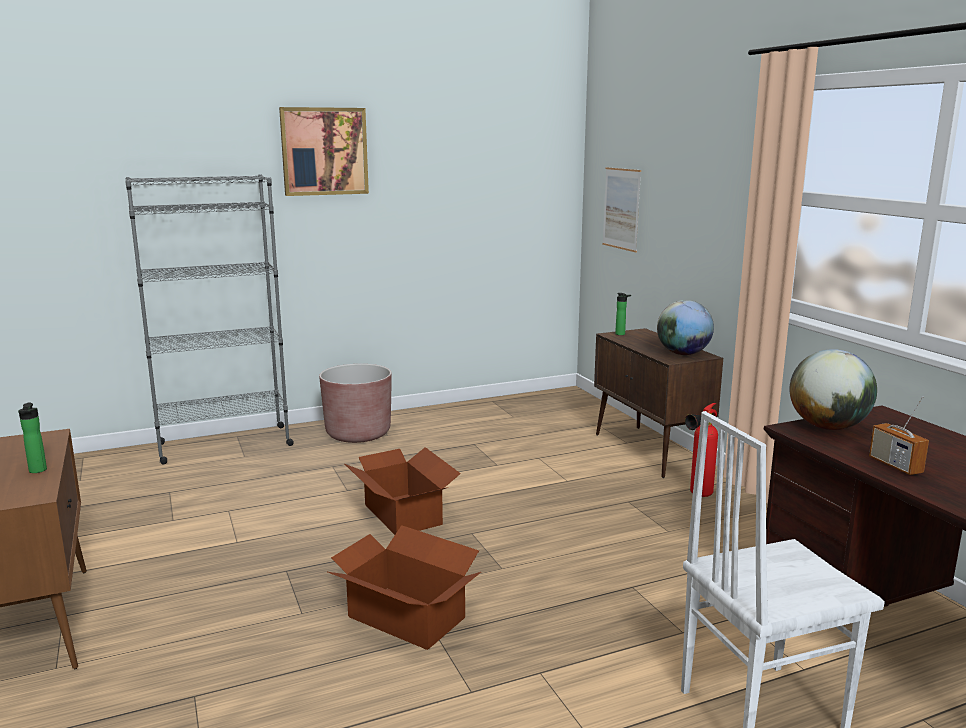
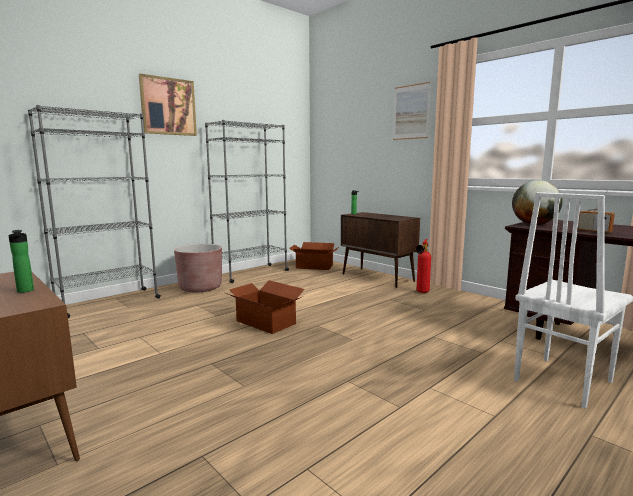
camera: 20 degrees left, 5 degrees down
(406, 616) = (318, 374): cardboard box -> cardboard box (314, 266)
(451, 414) = (251, 273): none -> grey bookcase
(621, 209) = (339, 149): picture -> picture (411, 112)
(683, 354) = (398, 217): globe -> none

